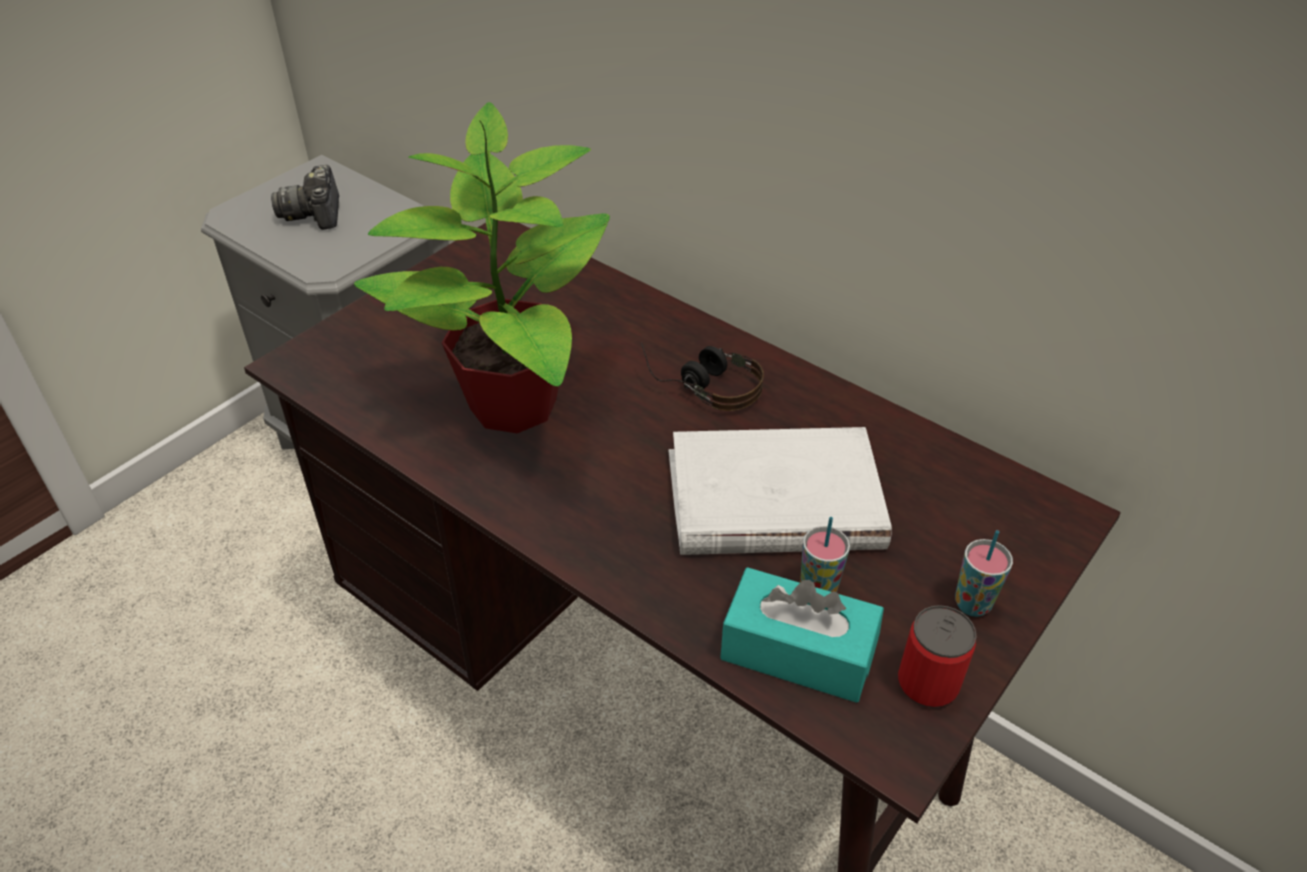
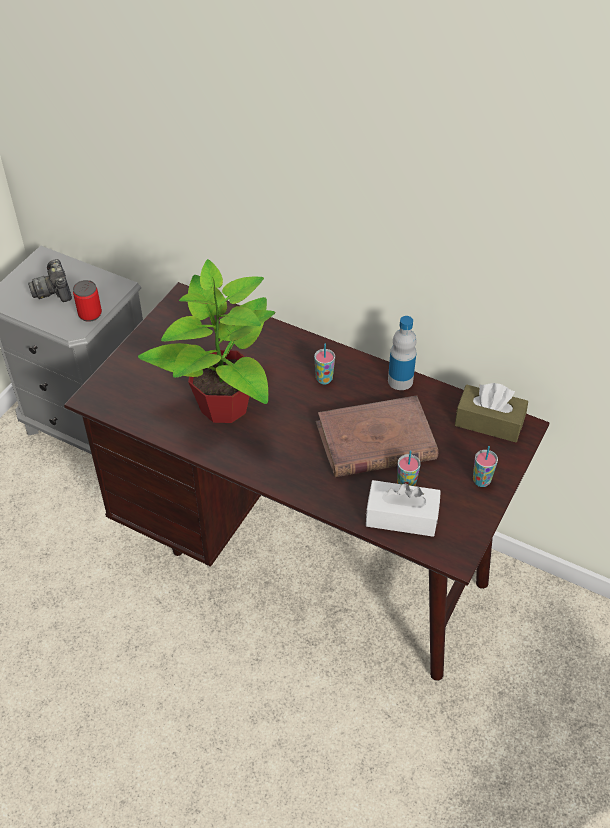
camera: 10 degrees left, 5 degrees up
(702, 383) = (324, 379): headphones -> cup
(773, 501) = (375, 441): white book -> brown book
(797, 652) = (401, 517): turquoise tissue box -> white tissue box
(840, 403) = (400, 381): none -> bottle
(927, 684) = (464, 523): can -> can (90, 314)
(999, 496) = (489, 422): none -> brown tissue box

